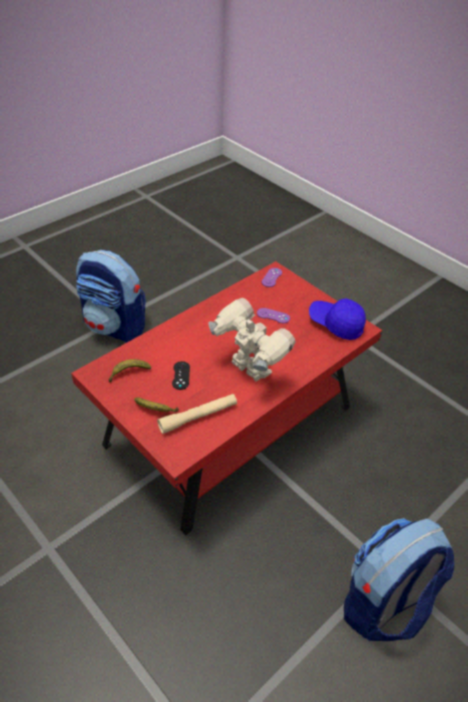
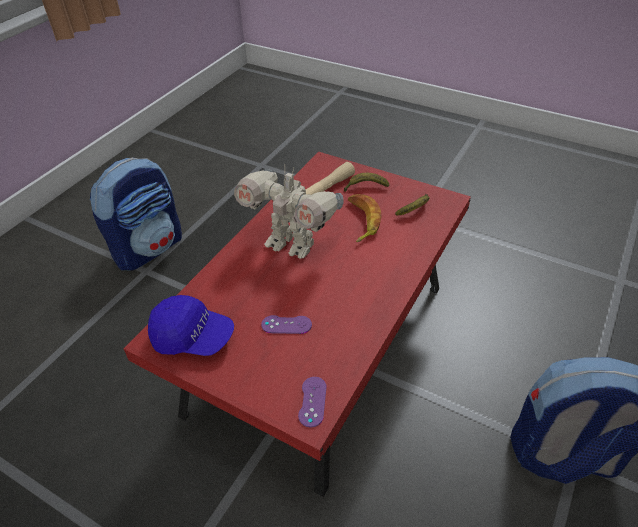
camera: 165 degrees right, 0 degrees up
(181, 375) = (361, 220): black game controller -> banana

